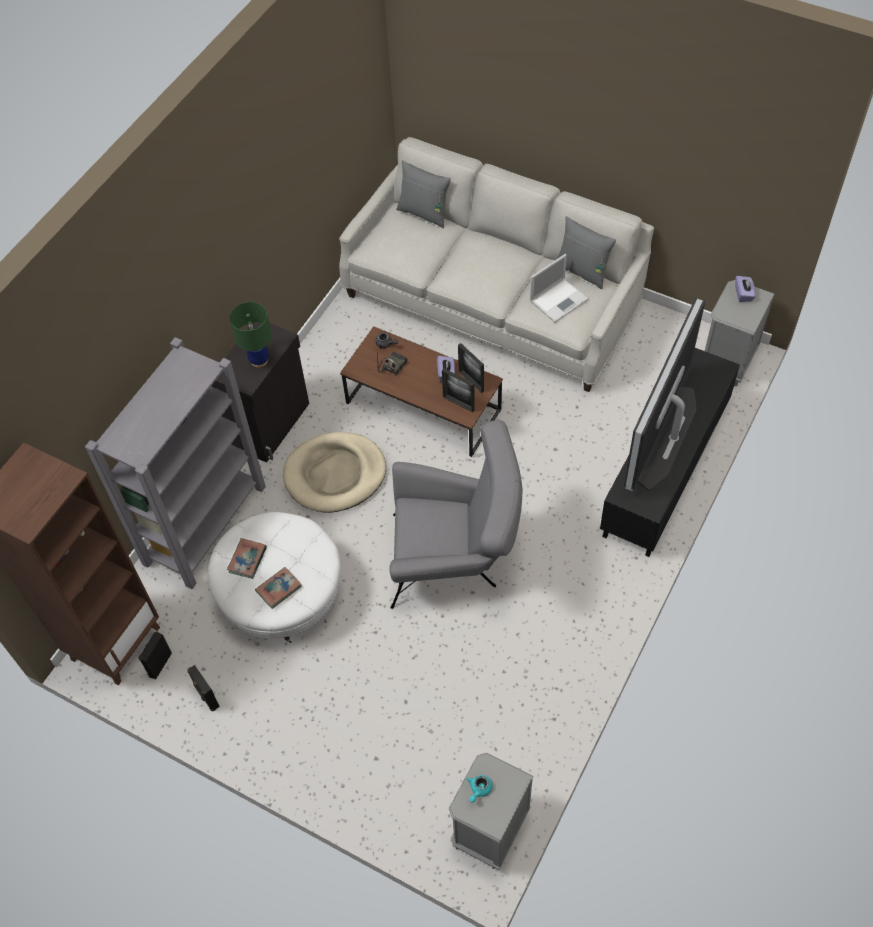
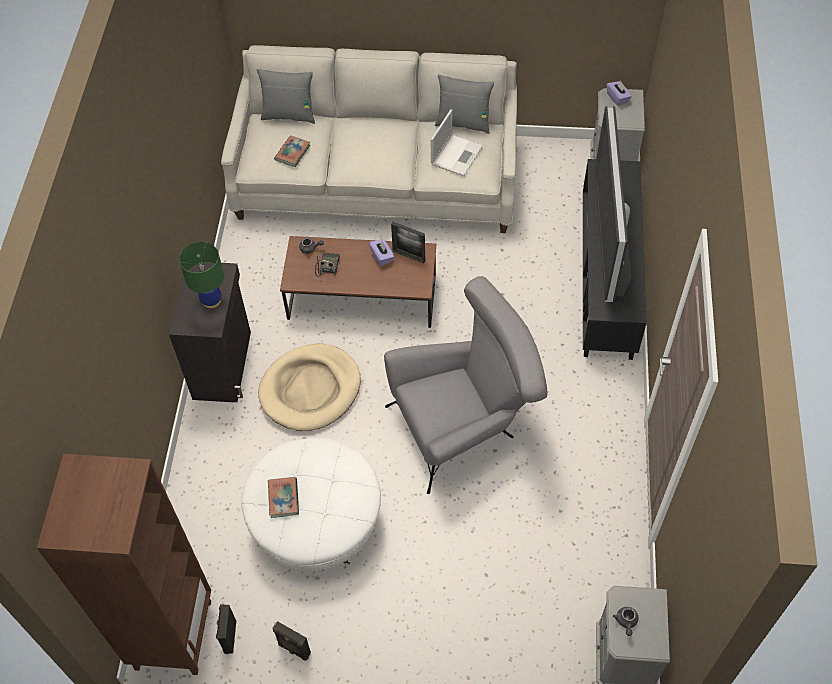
camera: 25 degrees left, 0 degrees up
(205, 524) = (205, 484): grey bookcase -> none
(278, 589) = (329, 514): book -> book (292, 153)
(458, 403) = (408, 280): picture frame -> none
(479, 789) = (626, 622): turquoise teapot -> grey teapot

